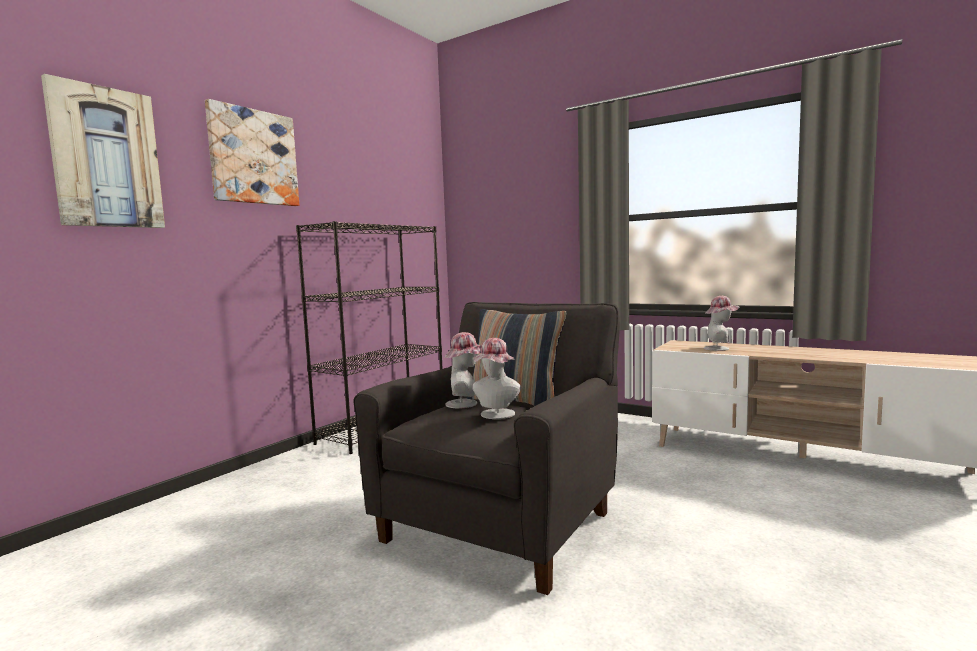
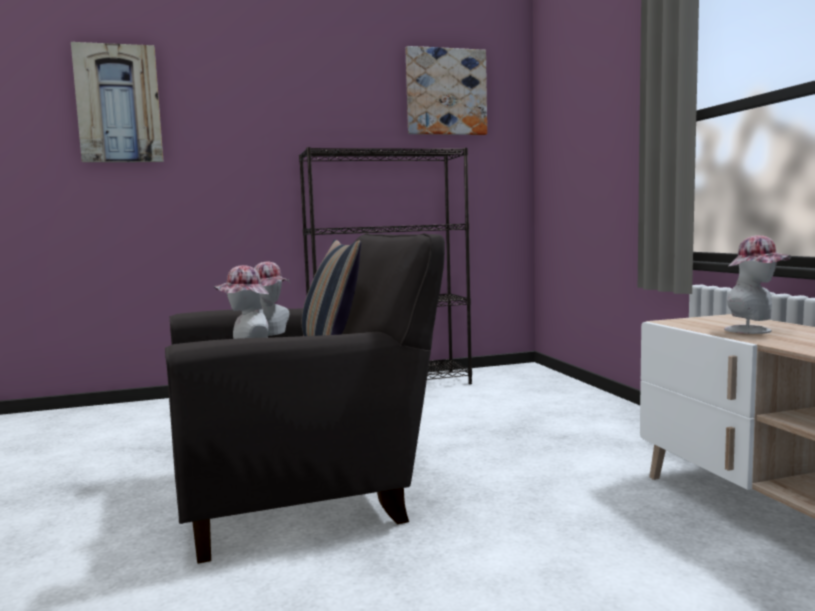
camera: 40 degrees right, 0 degrees up
(253, 157) = (257, 88): picture -> picture (446, 92)

